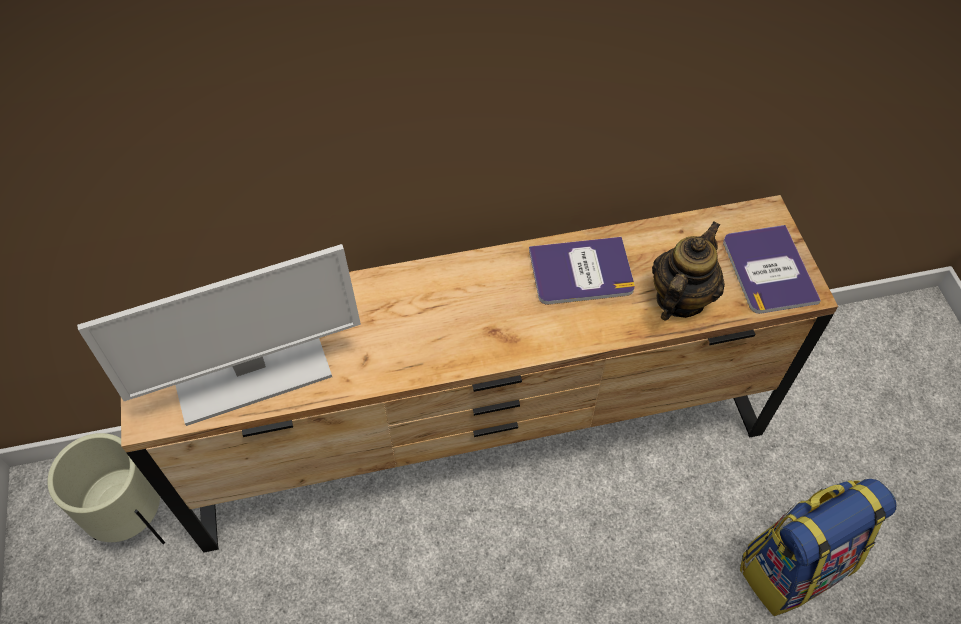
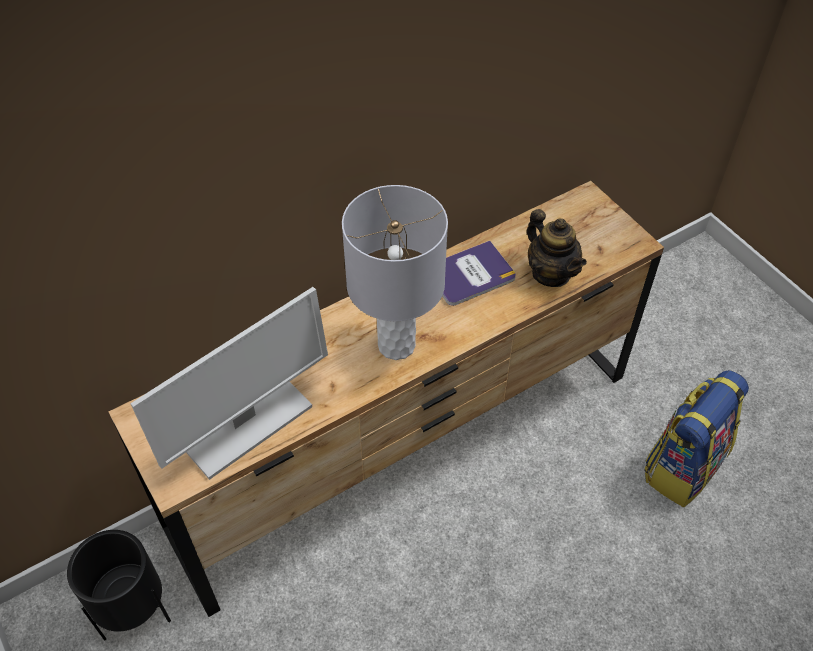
camera: 20 degrees left, 5 degrees down
(136, 521) = (136, 612): beige planter -> black planter
(459, 332) = (397, 344): none -> grey table lamp
(679, 298) = (551, 273): teapot -> teapot turned 135 degrees clockwise
(768, 270) = (605, 235): book -> none

